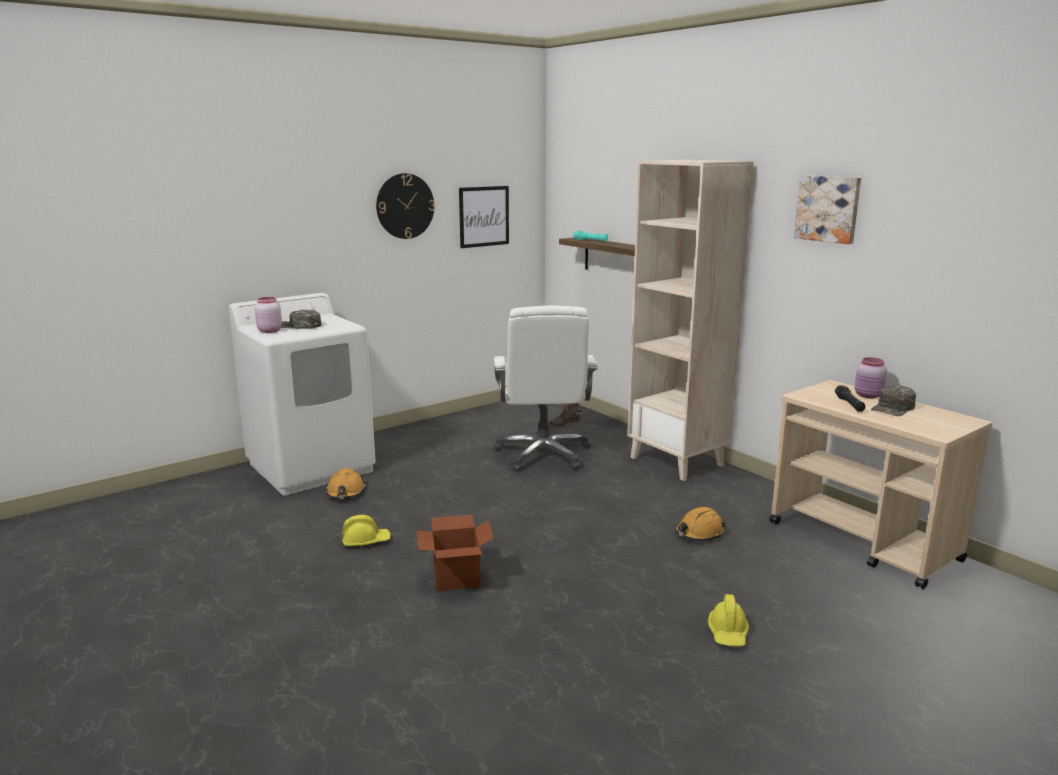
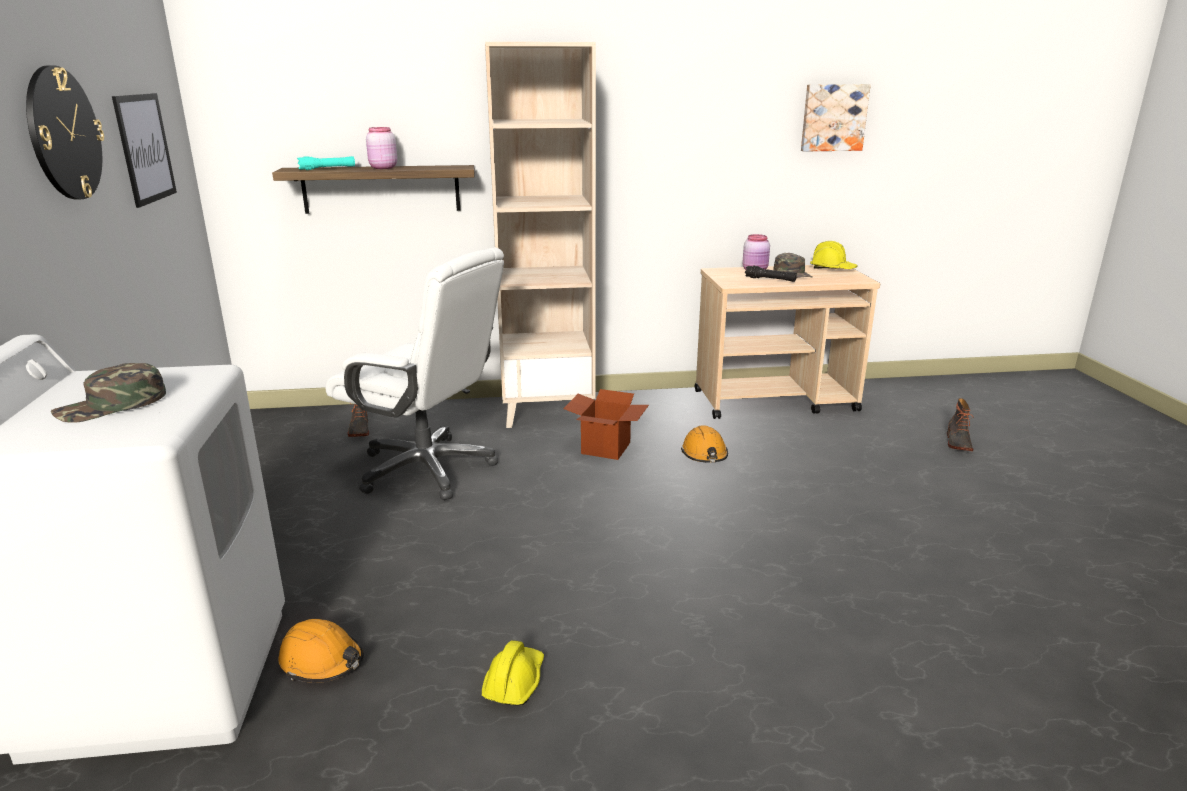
camera: 60 degrees left, 5 degrees up
(269, 331) = (85, 435): pink jar -> pink jar (382, 168)
(456, 578) = (683, 627): cardboard box -> cardboard box (605, 448)
(728, 633) = (886, 505): yellow hard hat -> yellow hard hat (832, 269)
(828, 208) = (677, 94): picture -> picture (833, 117)
(947, 661) = (957, 442): none -> boot

